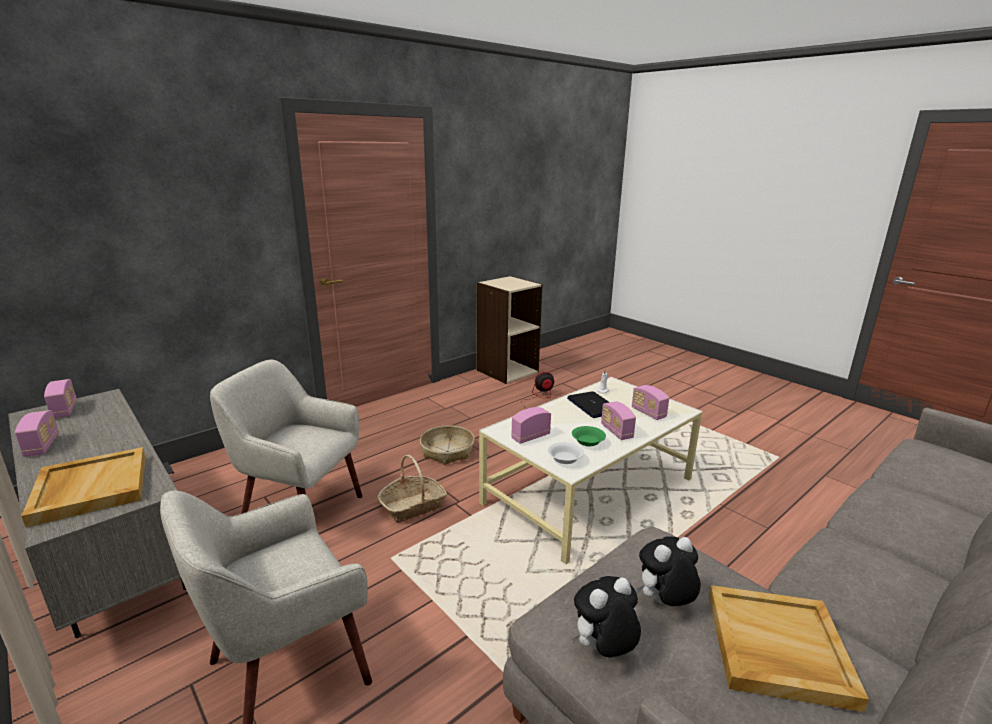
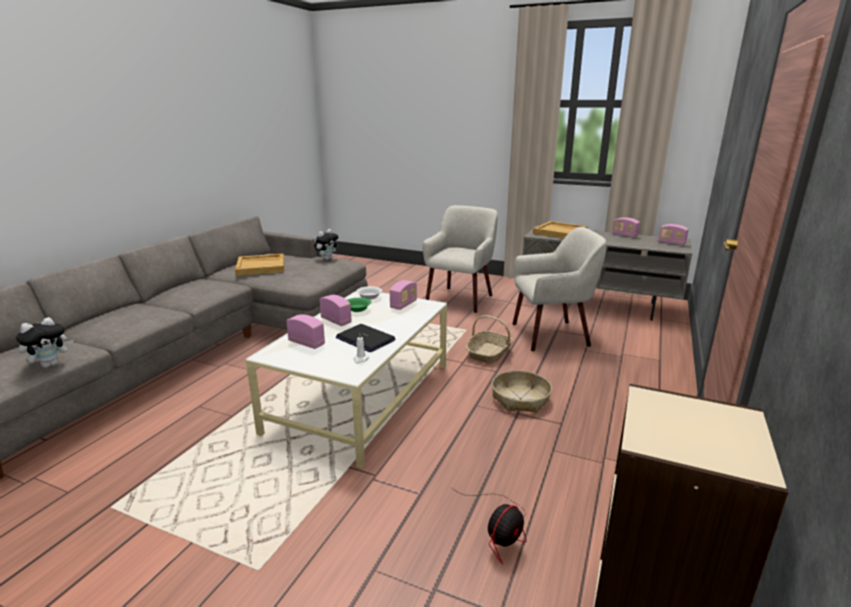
camera: 155 degrees right, 0 degrees up
(664, 603) = (304, 268): plush toy -> plush toy (51, 364)

